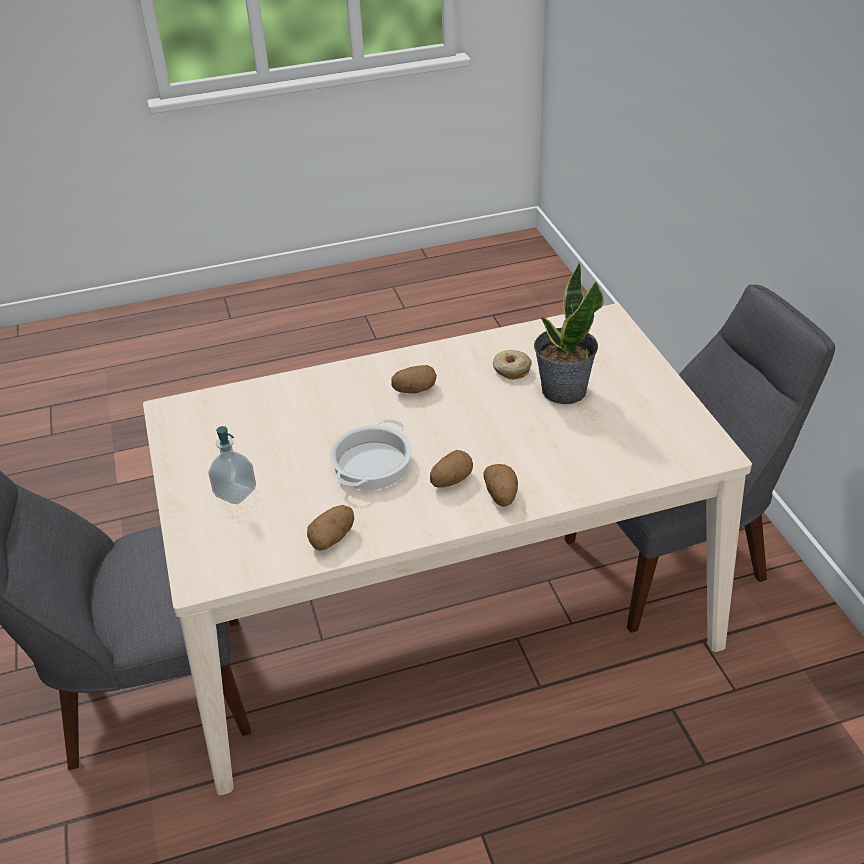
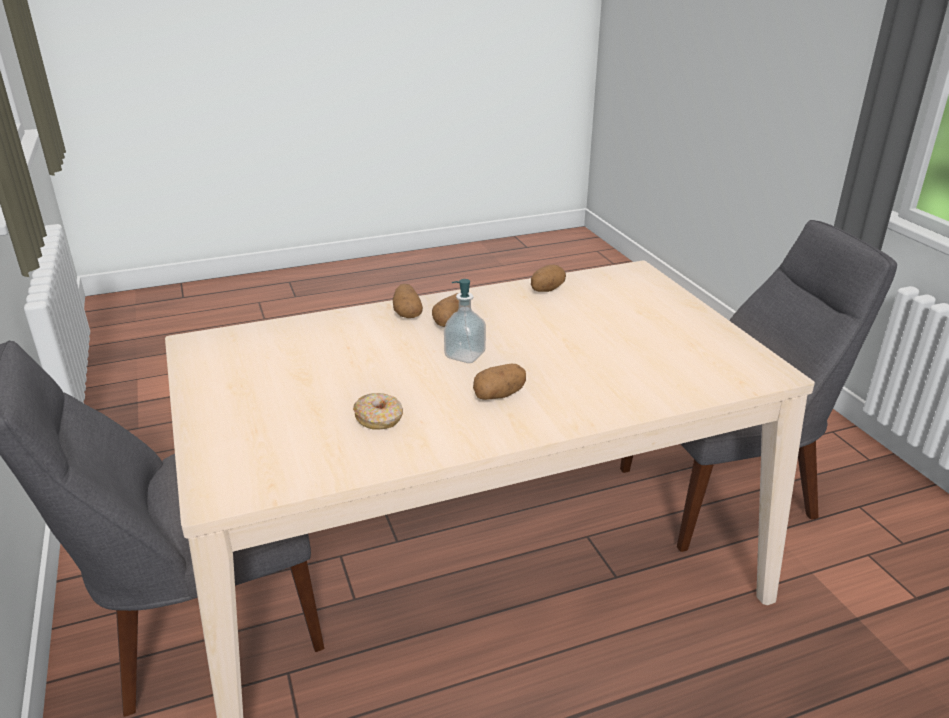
camera: 175 degrees right, 10 degrees down
(235, 492) = (646, 313): soap dispenser -> soap dispenser (465, 355)
(372, 465) = (528, 331): cooking pot -> none
(563, 391) = (322, 395): potted plant -> none

